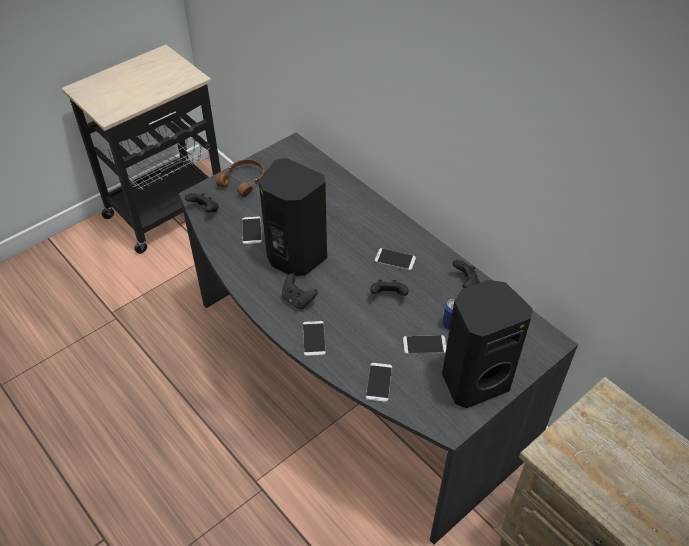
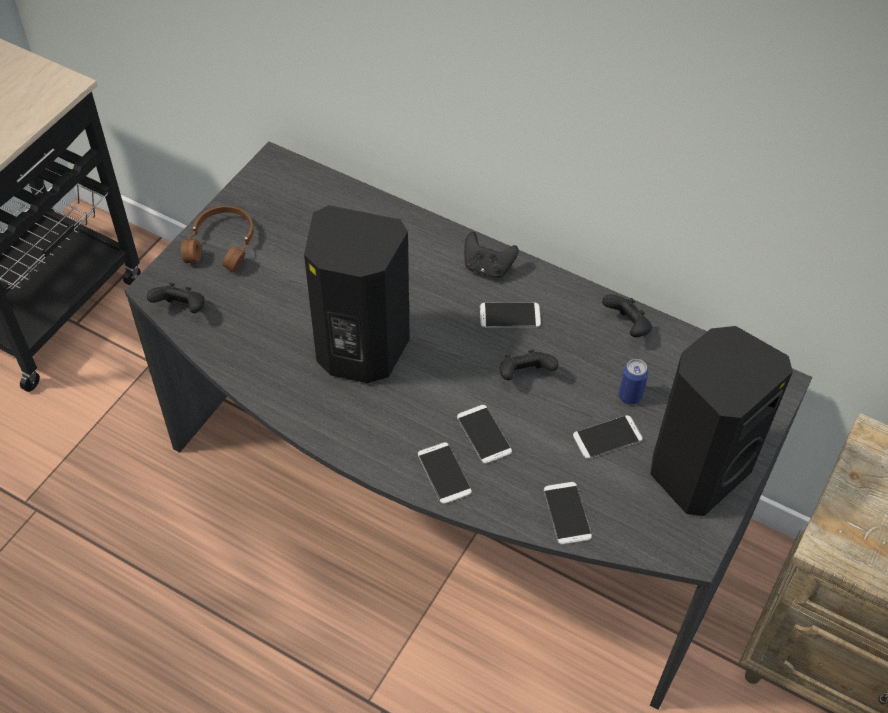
camera: 20 degrees left, 5 degrees up
(251, 230) = (272, 324): phone -> phone (484, 434)
(298, 300) = (394, 419): black game controller -> black game controller (487, 267)

